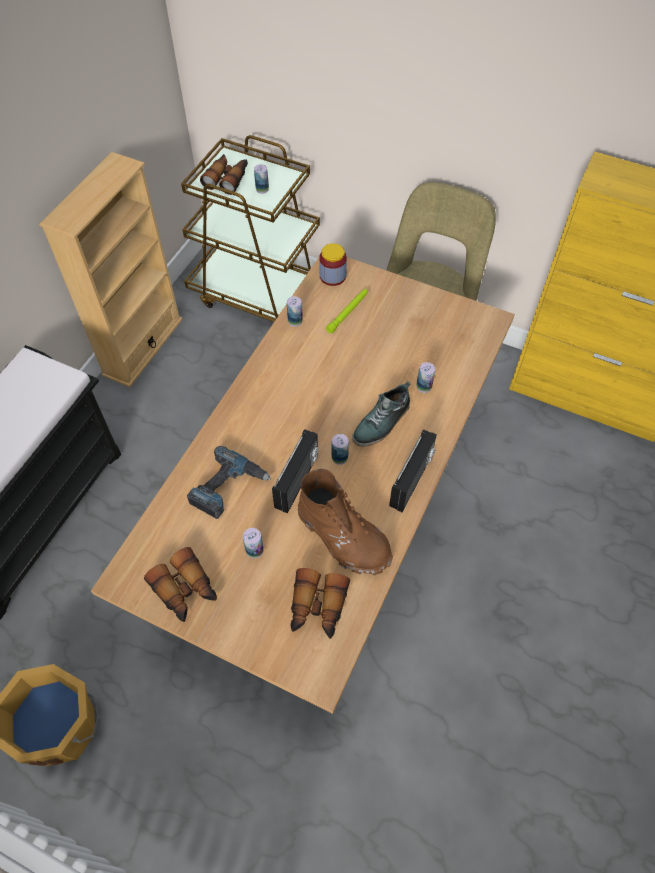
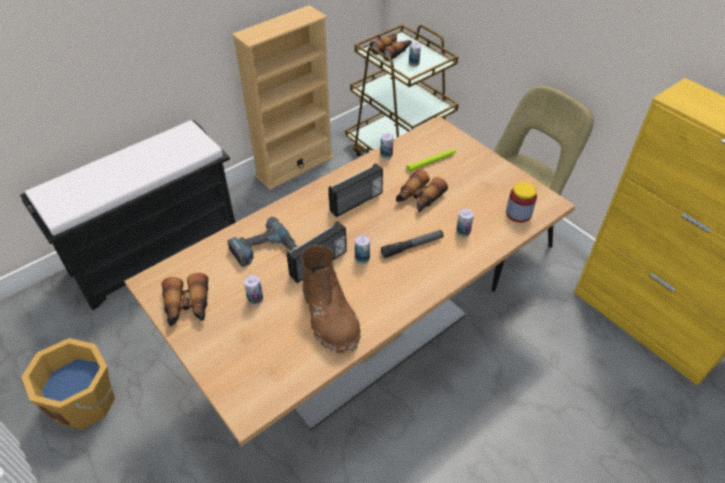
camera: 25 degrees right, 10 degrees down
(317, 608) = (276, 360): binoculars -> binoculars (418, 198)
(332, 276) = (434, 135): jar -> jar (518, 213)
(382, 422) = (412, 246): shoe -> flashlight
(412, 481) = (411, 297): radio -> radio (357, 202)

